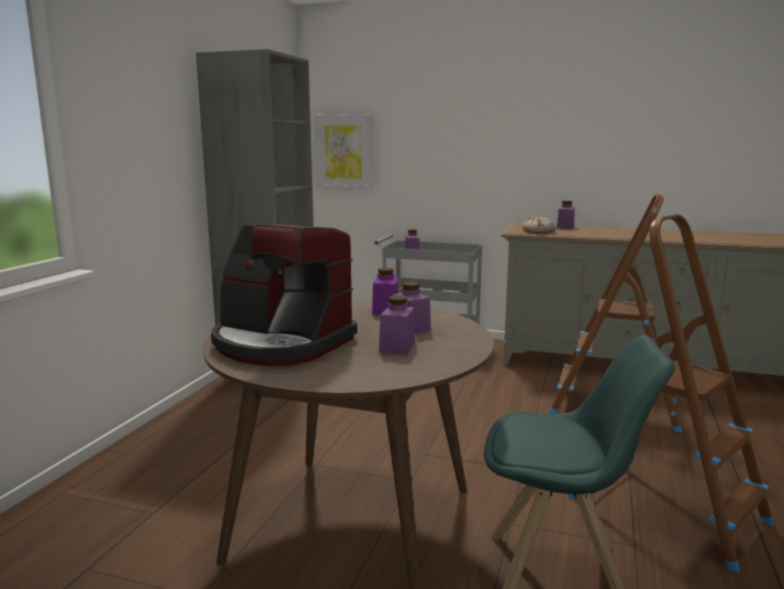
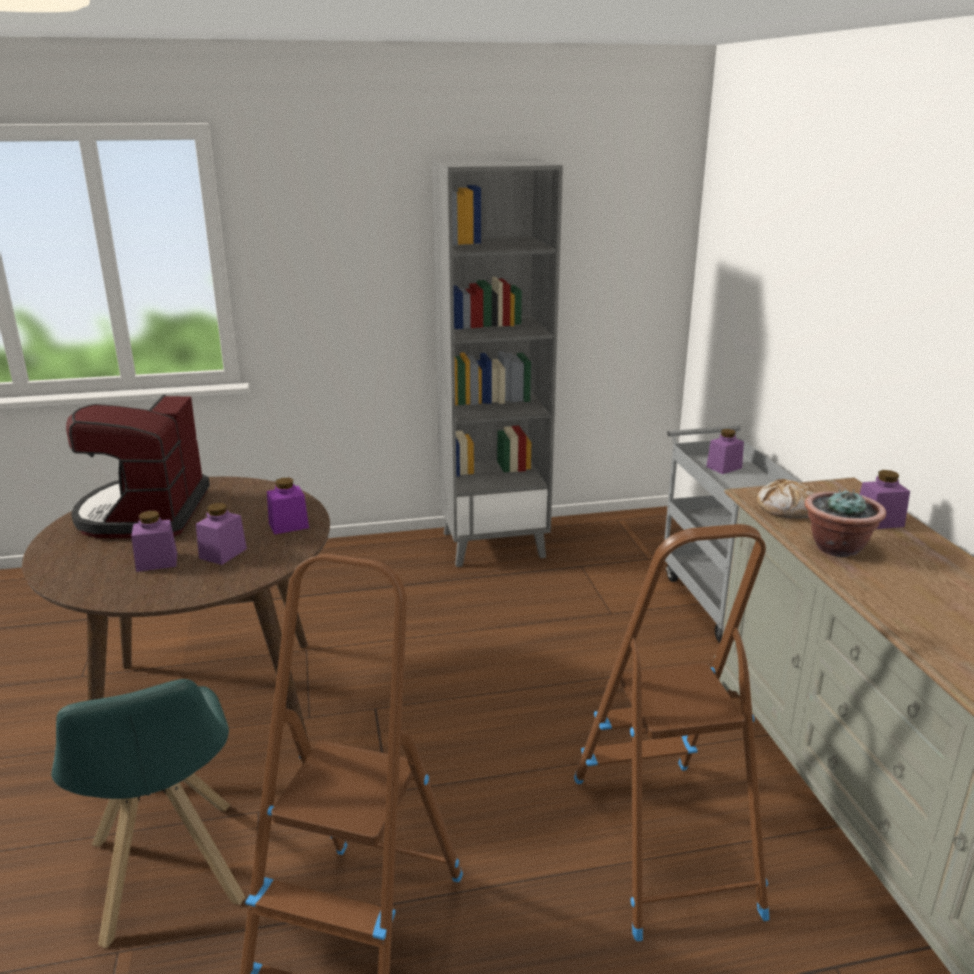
camera: 60 degrees right, 10 degrees up
(344, 152) = (723, 283): picture -> none
(586, 233) = (837, 547): none -> potted plant

